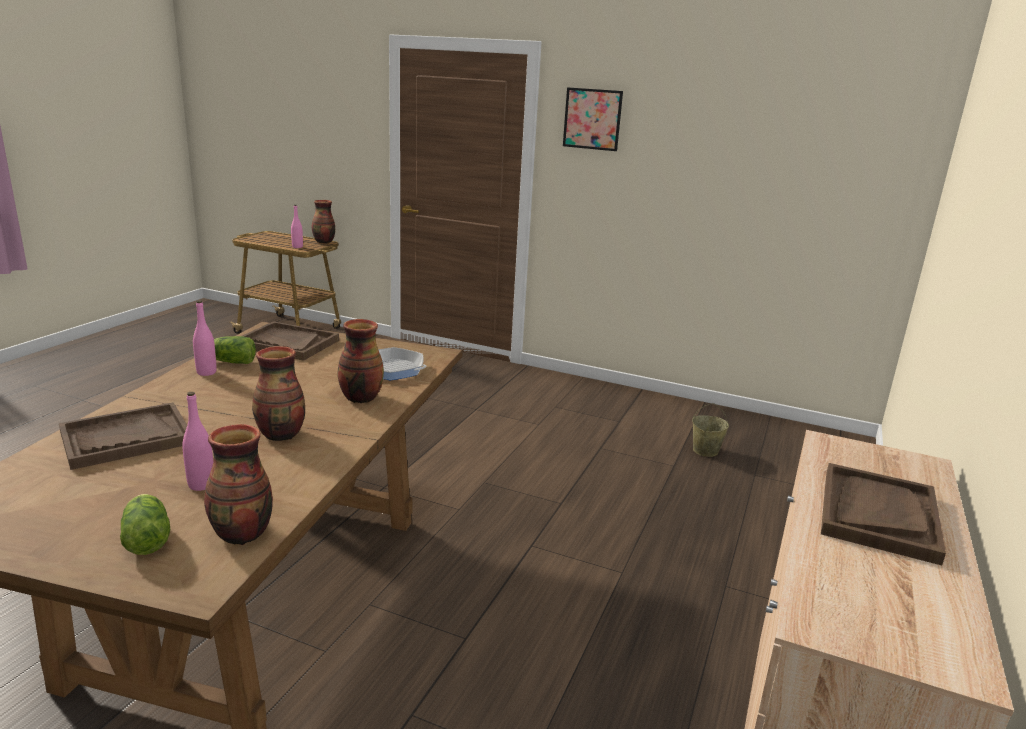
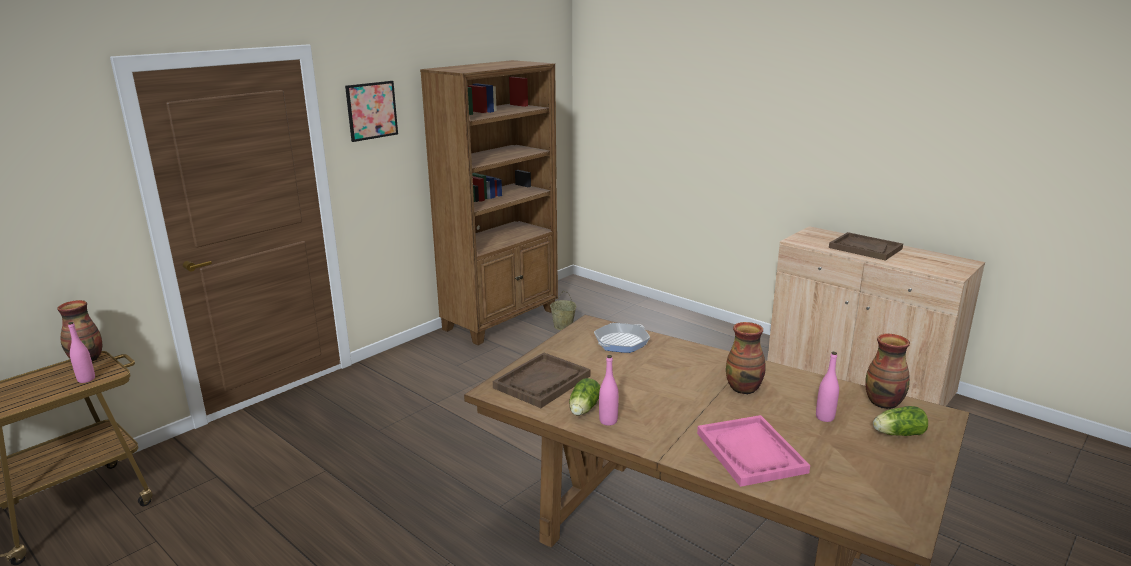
camera: 70 degrees left, 0 degrees up
(126, 438) = (751, 452): brown tray -> pink tray
(360, 398) = (679, 357): vase -> none
(681, 412) = (501, 320): none -> brown bookcase

